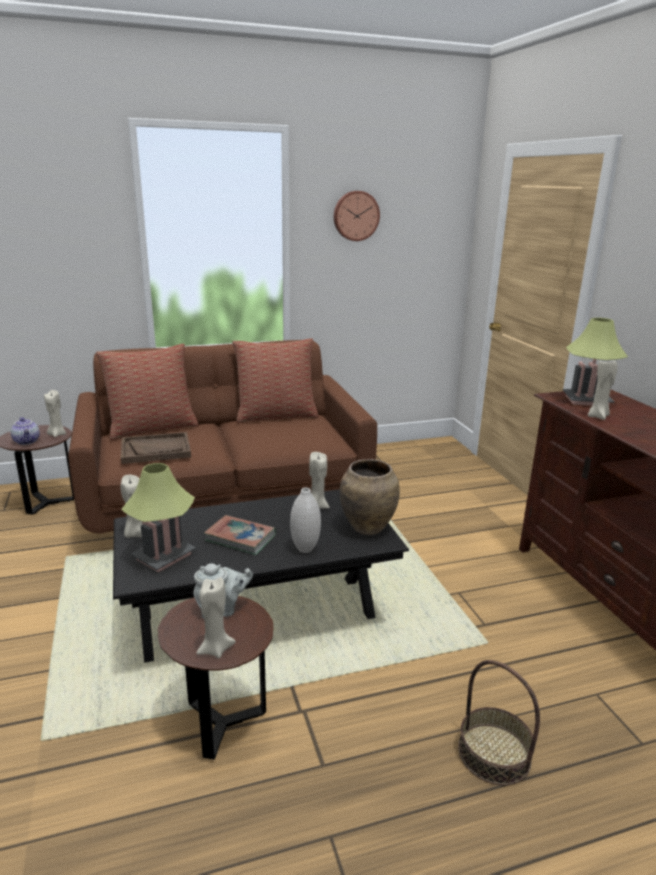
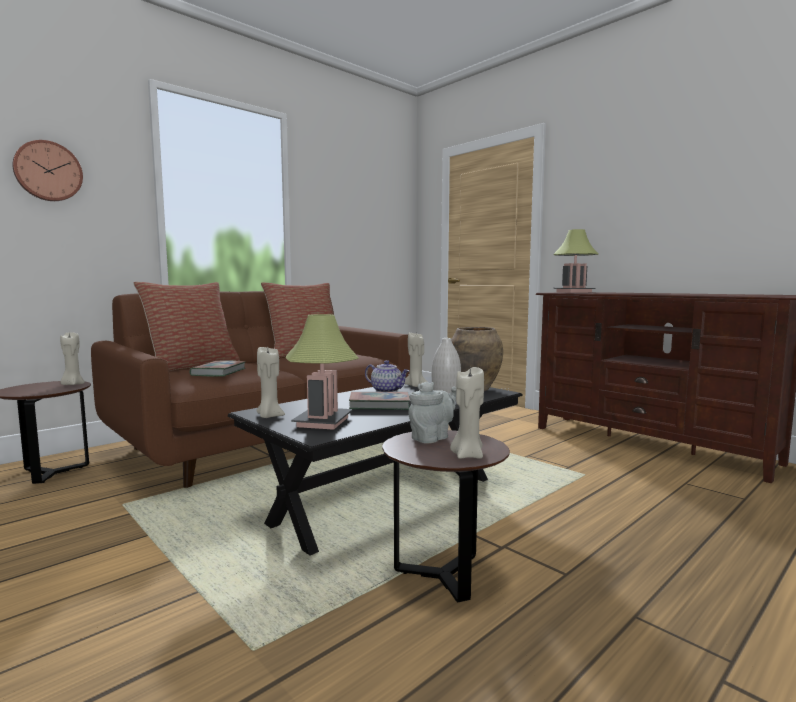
camera: 25 degrees left, 15 degrees down
(27, 441) = (39, 391): teapot -> teapot (387, 391)
(156, 450) = (219, 372): brown tray -> book
(355, 216) = (338, 195): wall clock -> wall clock (48, 171)
(493, 753) = (672, 529): basket -> none
(598, 416) = (597, 293): beige candle -> none

